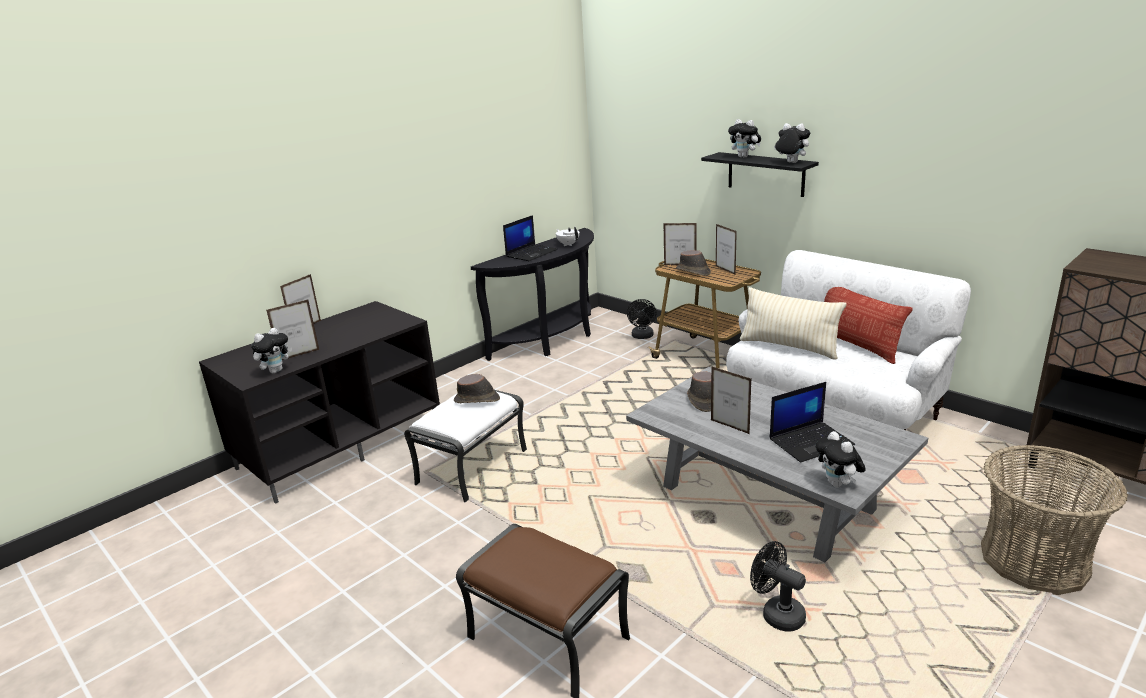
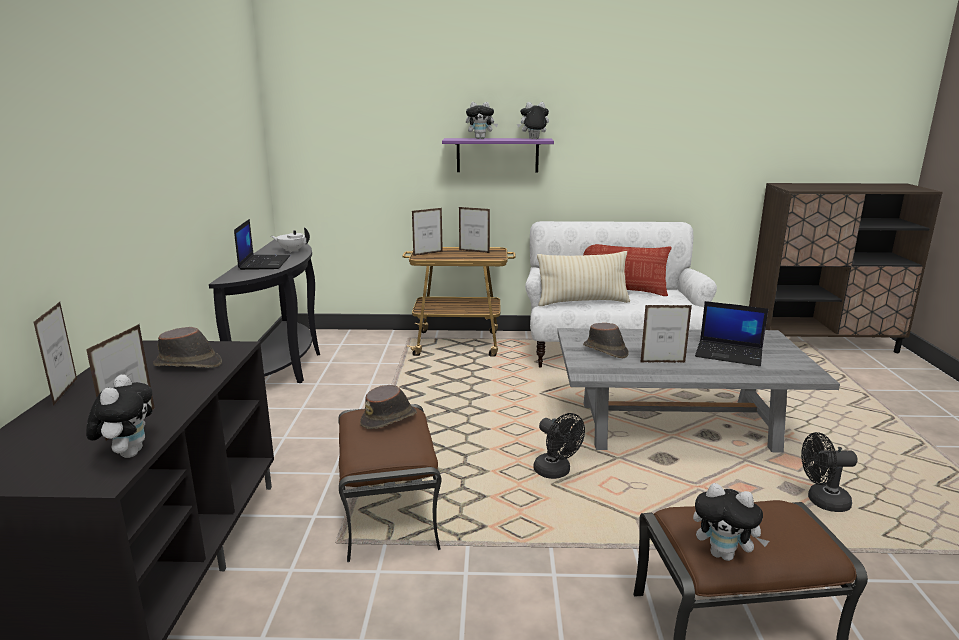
camera: 45 degrees left, 5 degrees down
(472, 466) = (387, 511): white ottoman -> brown ottoman
(642, 337) = (375, 342): black fan -> black fan (556, 472)
(693, 271) = (450, 256): brown hat -> brown hat (188, 364)
(765, 174) = (497, 155): black shelf -> purple shelf
(811, 441) = (730, 354): laptop -> laptop turned 90 degrees clockwise
(838, 484) = (800, 373): plush toy -> plush toy (724, 554)
(1034, 561) = (859, 401): basket -> none

